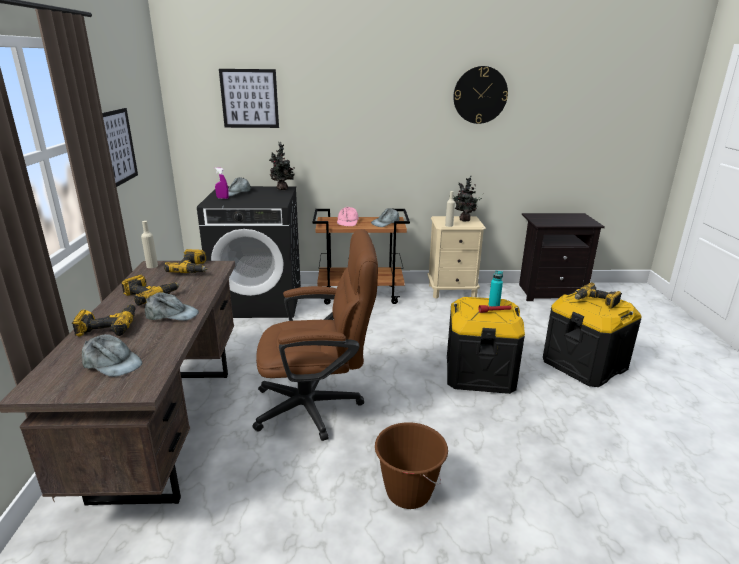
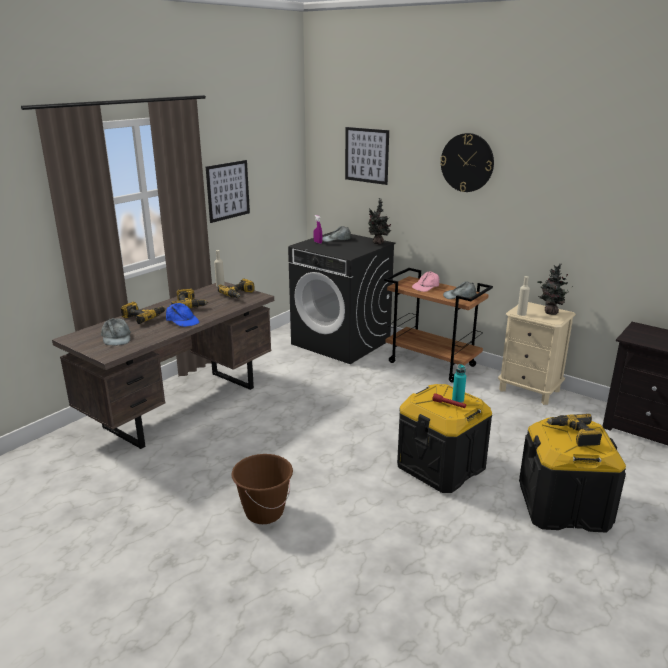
camera: 40 degrees right, 0 degrees up
(171, 314) = (182, 320): grey cap -> blue cap
(318, 406) = (282, 433): brown office chair -> none
(480, 95) = (588, 173): wall clock -> wall clock (467, 162)

